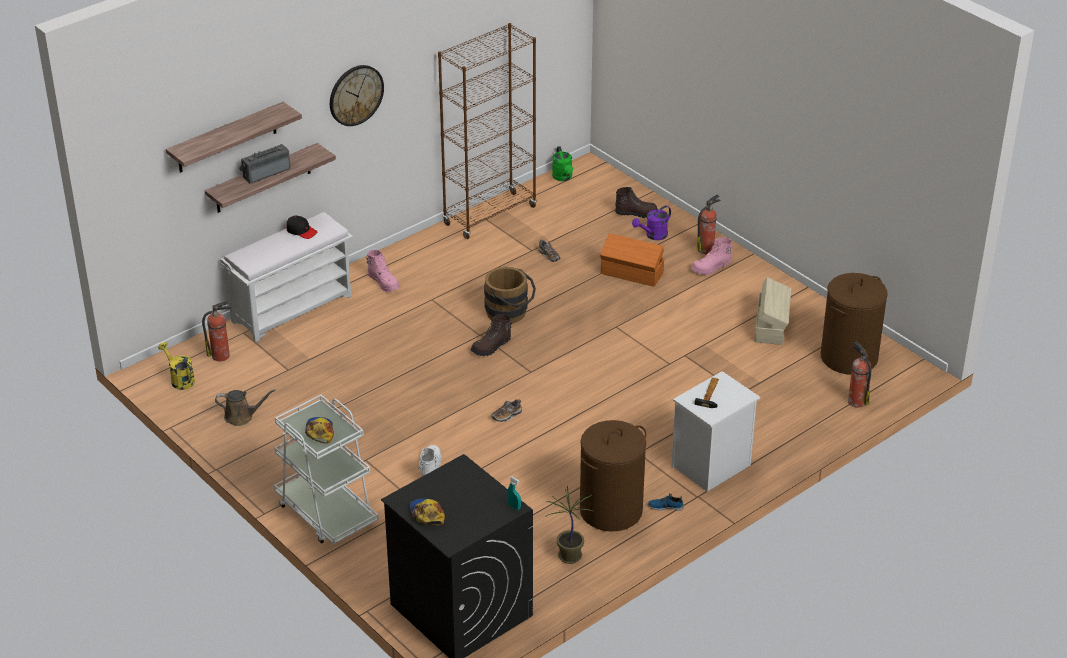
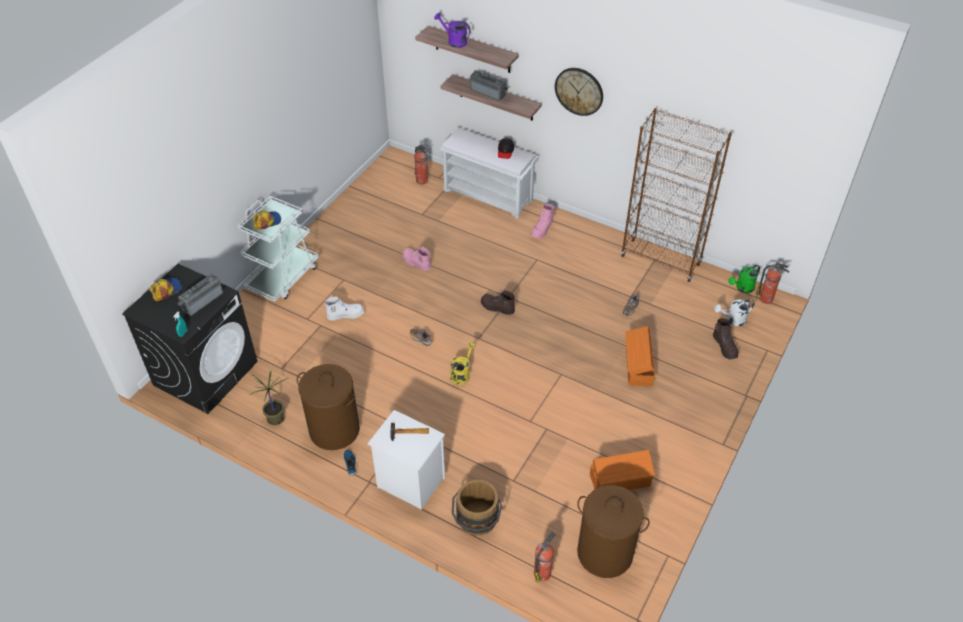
camera: 70 degrees right, 10 degrees up
(180, 379) = (390, 171): yellow watering can -> yellow watering can (462, 374)
(241, 417) = (364, 209): brown watering can -> none
(464, 485) = (201, 300): none -> radio
(510, 313) = (543, 306): brown bucket -> brown bucket (477, 522)
(603, 197) = (732, 320): none -> white watering can
(653, 236) = (700, 366): purple watering can -> purple watering can (454, 41)
(706, 249) = (704, 407): fire extinguisher -> fire extinguisher (767, 299)
(711, 268) = (679, 417): pink boot -> pink boot (416, 263)
(771, 325) = (620, 480): beige storage box -> orange storage box

